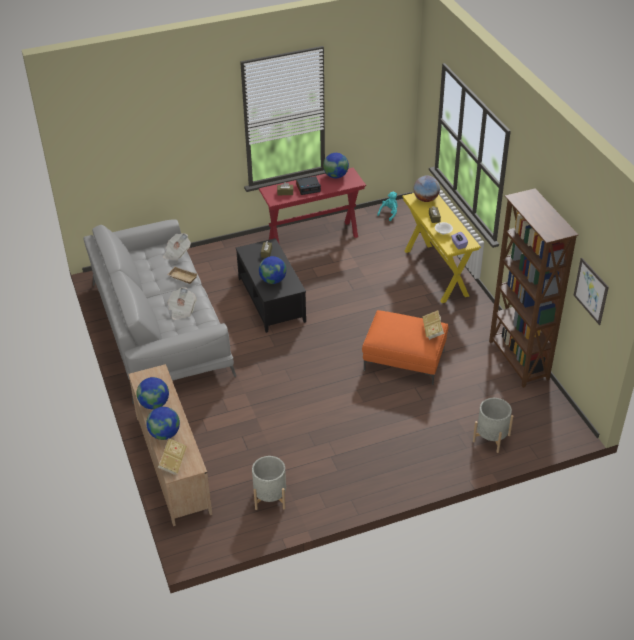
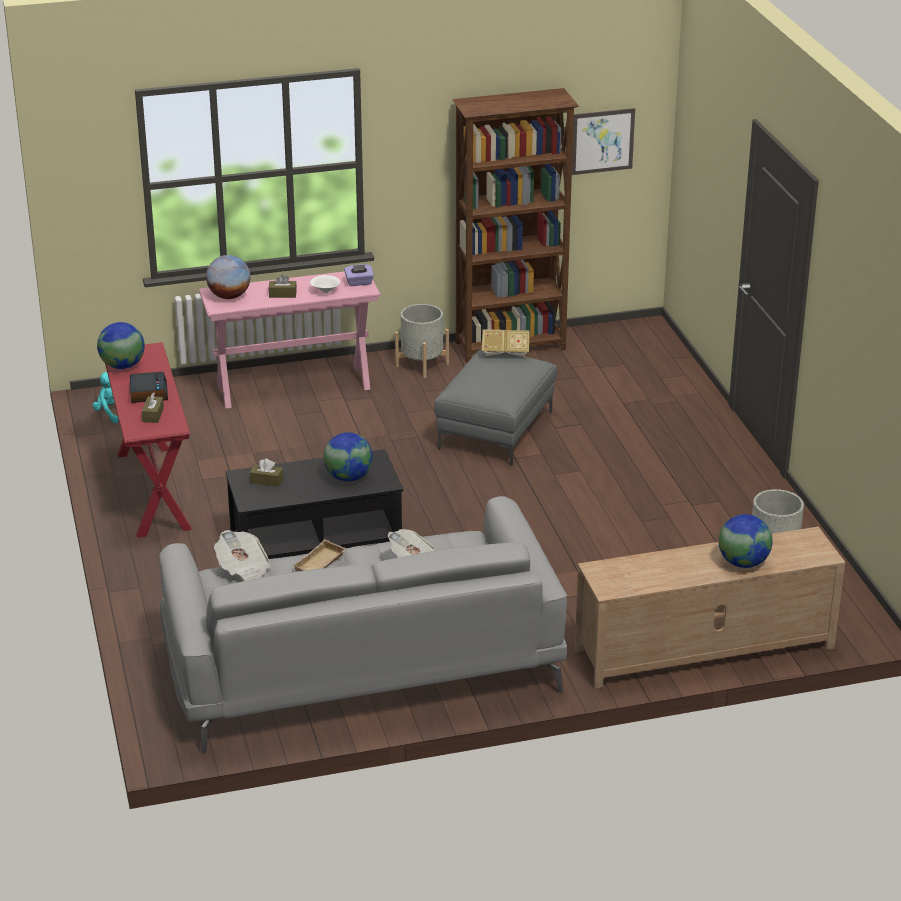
camera: 85 degrees left, 10 degrees down
(154, 404) = (675, 573): globe -> none
(172, 462) = (803, 555): book -> none
(405, 360) = (495, 430): orange ottoman -> grey ottoman
(436, 273) = (294, 387): yellow console table -> pink console table
(491, 438) = (660, 382): grey planter -> grey planter (422, 365)

